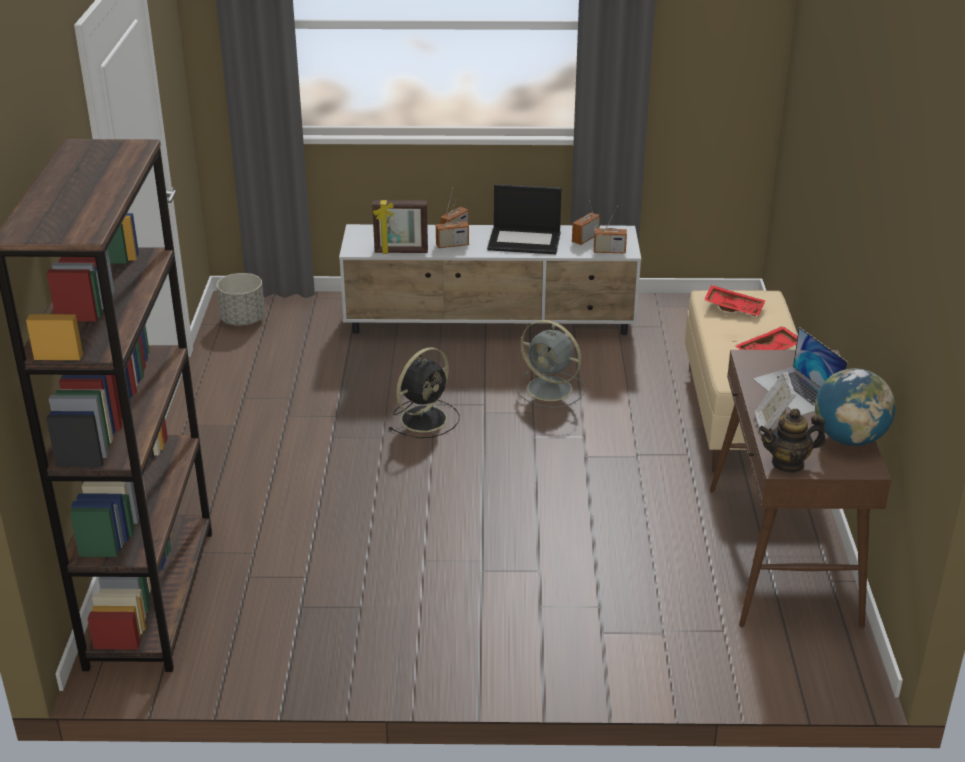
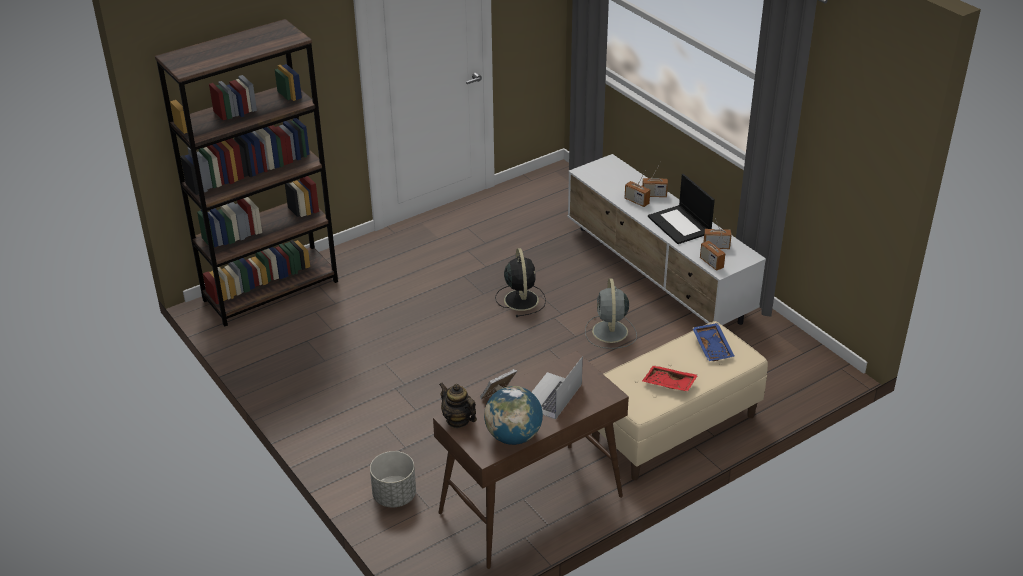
camera: 55 degrees right, 5 degrees up
(242, 320) = (544, 185): grey planter -> grey planter (394, 495)
(401, 252) = (602, 188): picture frame -> none
(425, 418) = (521, 299): black fan -> black fan turned 105 degrees counterclockwise
(734, 307) = (713, 347): red tray -> blue tray

